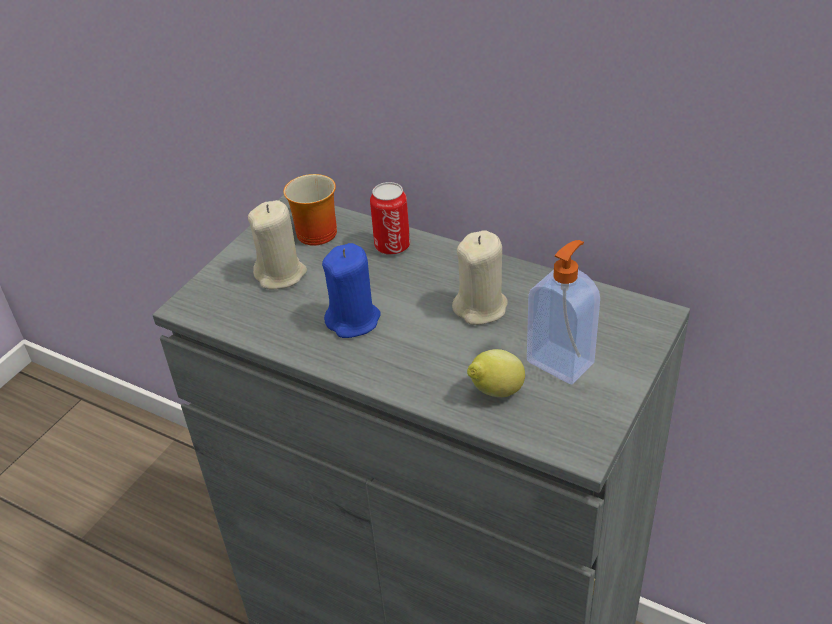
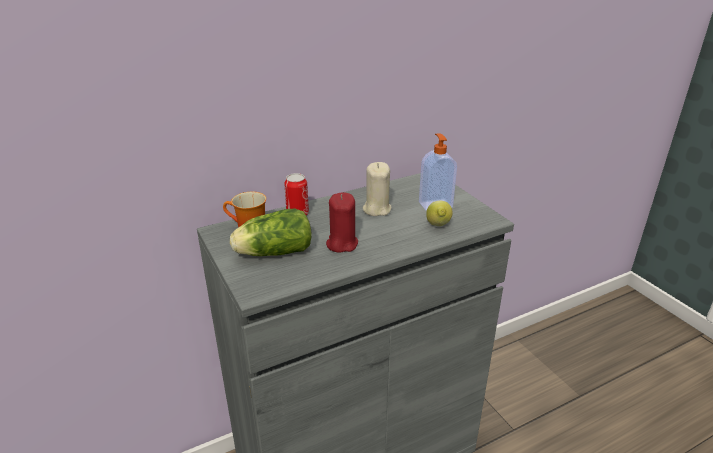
camera: 60 degrees left, 10 degrees down
(281, 274) = (272, 253): beige candle -> lettuce
(353, 320) = (342, 244): blue candle -> red candle

